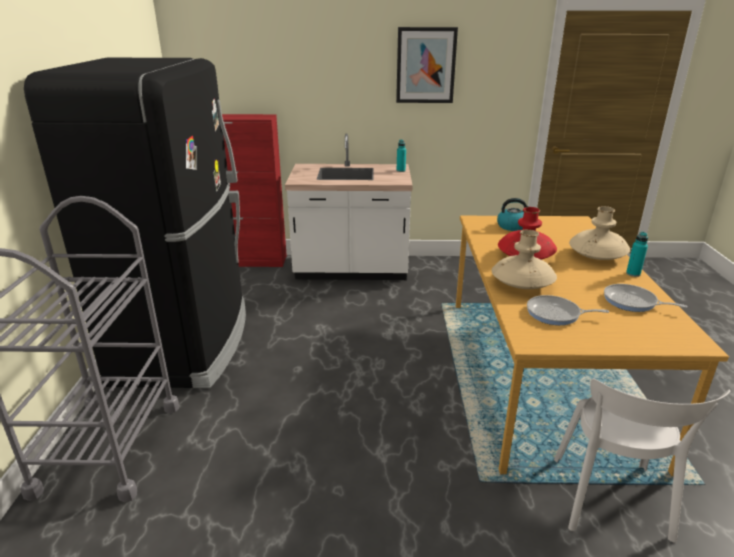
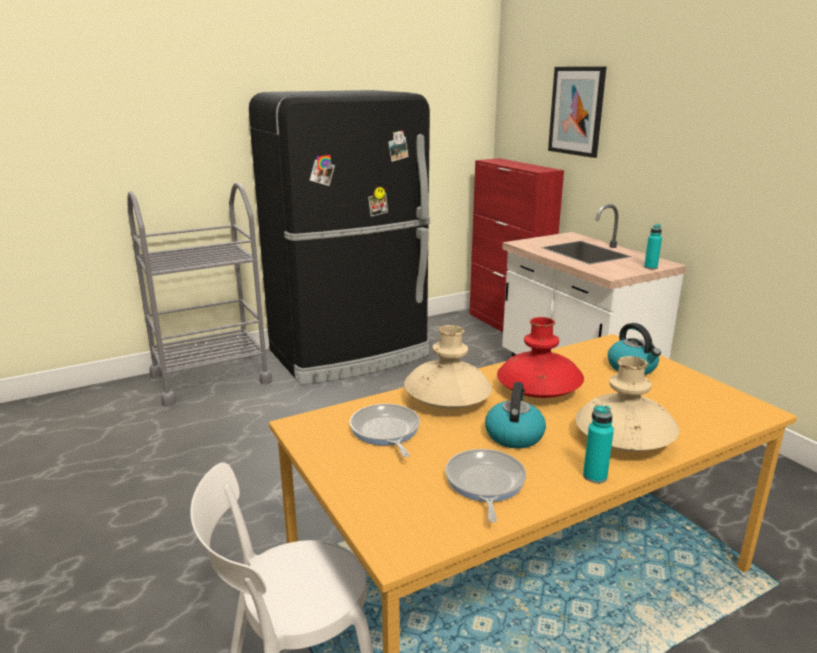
camera: 60 degrees right, 5 degrees down
(425, 65) = (731, 127): picture -> picture (576, 111)
(579, 279) = (514, 435): none -> kettle

